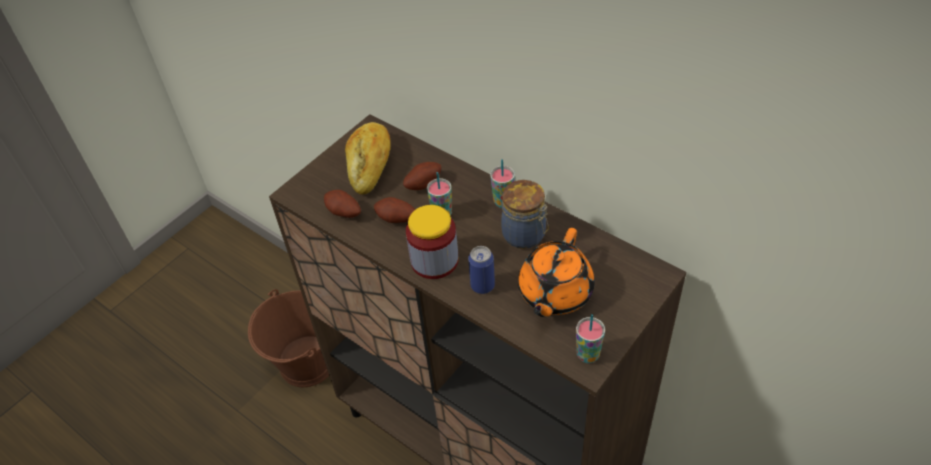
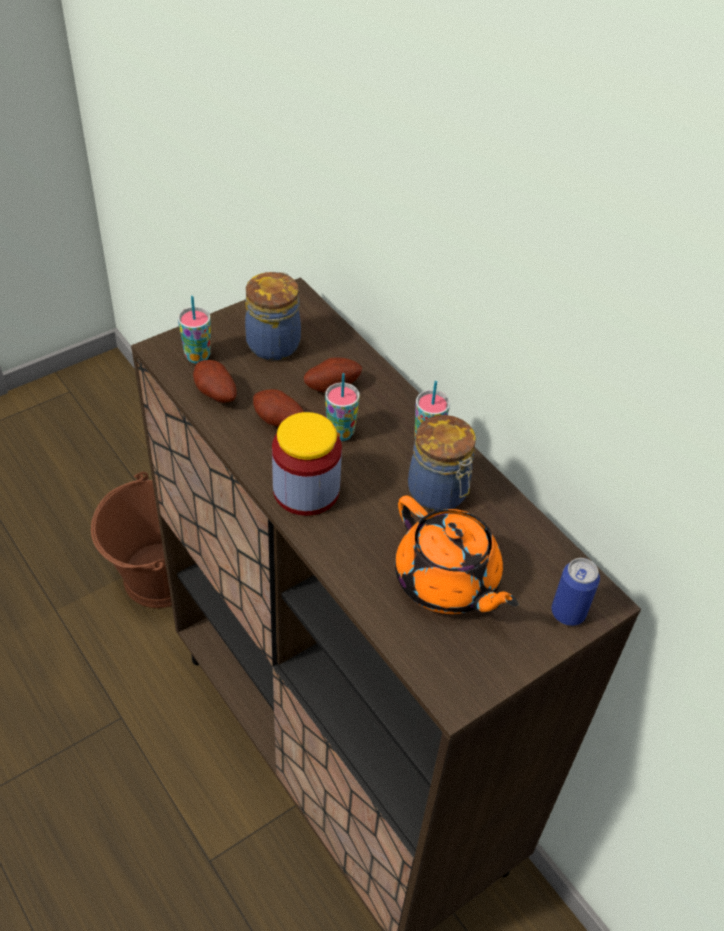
camera: 10 degrees right, 0 degrees up
(370, 165) = (274, 343): bread -> jar
(482, 286) = (355, 543): can -> can (568, 613)
(554, 293) = (447, 582): orange teapot -> orange teapot turned 75 degrees counterclockwise
(588, 355) = (459, 680): cup -> cup (197, 356)

